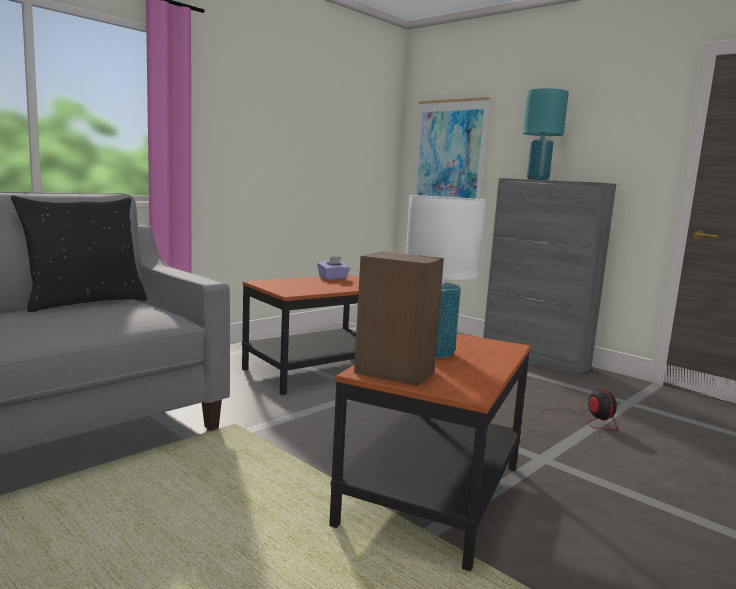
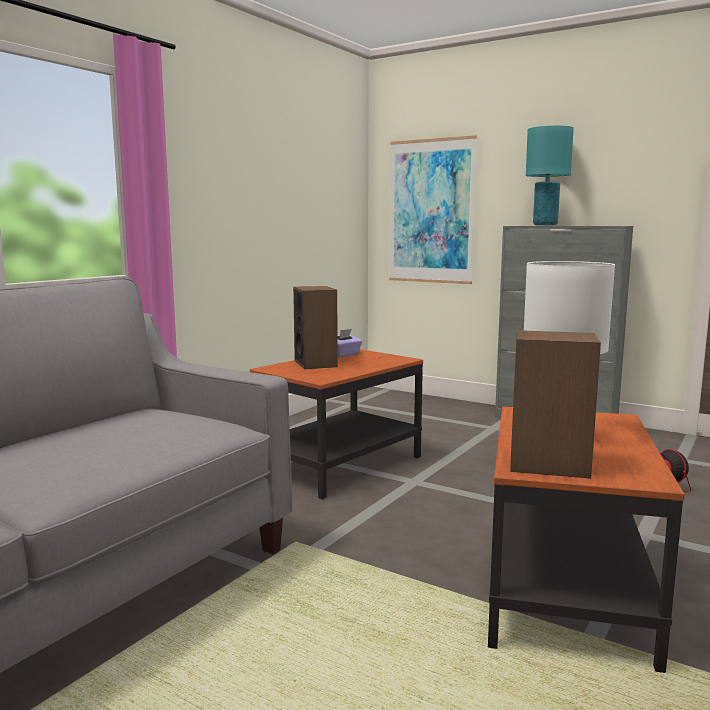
camera: 10 degrees left, 0 degrees up
(84, 302) = (107, 419): black pillow -> none
(301, 282) = (315, 363): none -> speaker

